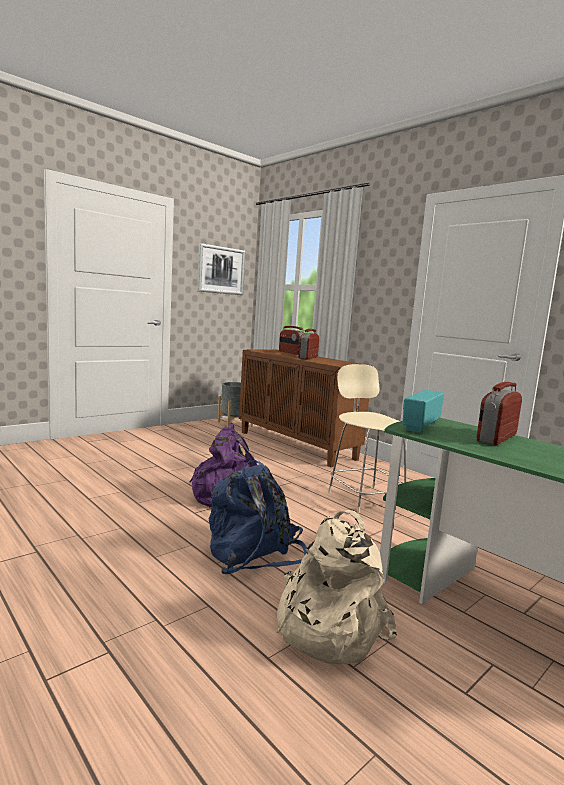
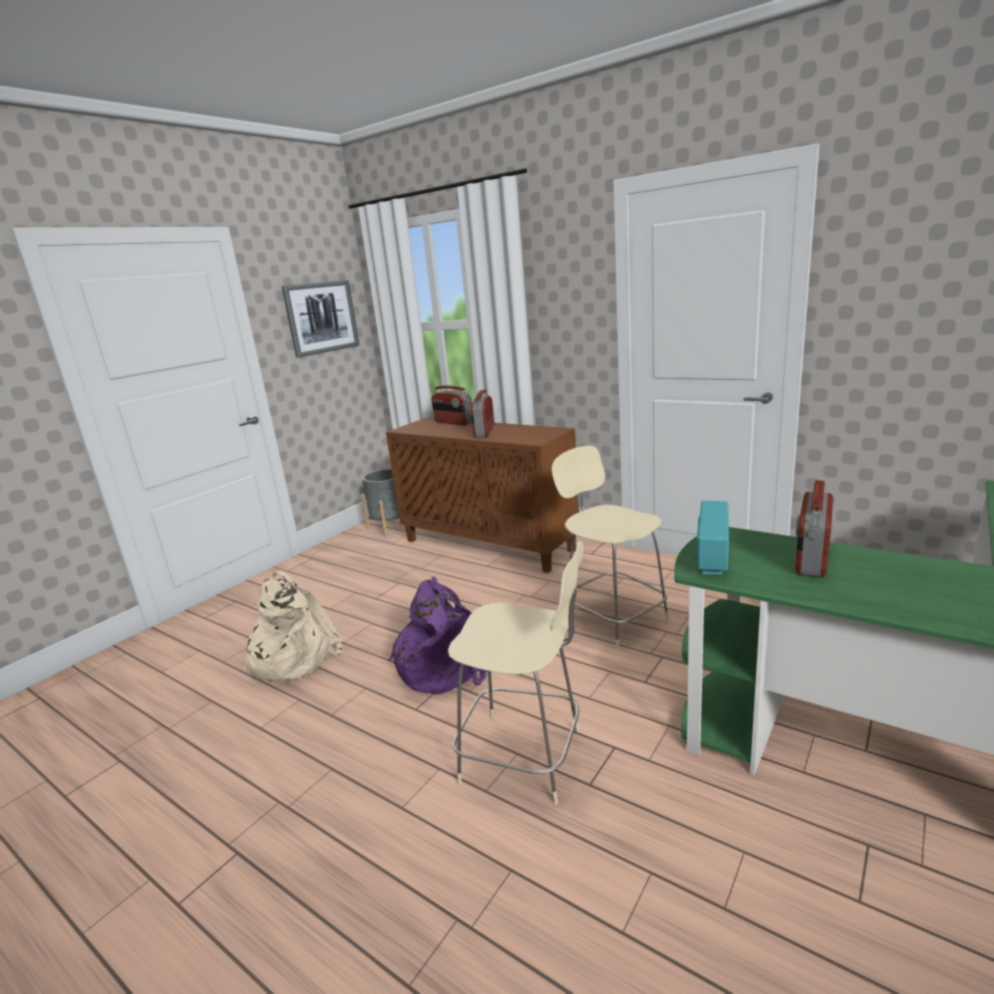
camera: 10 degrees left, 10 degrees up
(255, 553) = (526, 757): blue backpack -> beige stool
(326, 626) = (665, 851): beige backpack -> beige backpack (292, 657)

